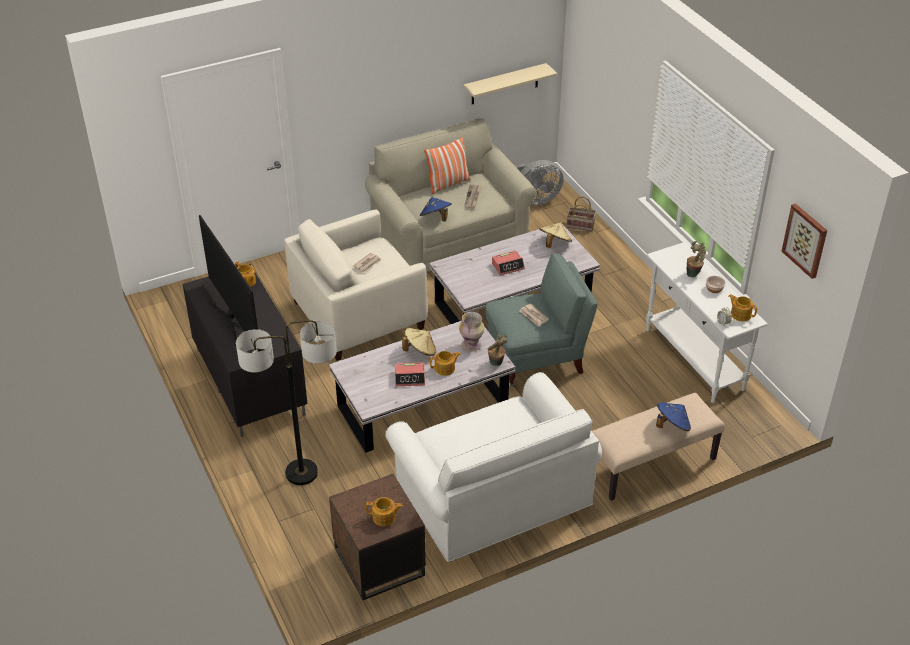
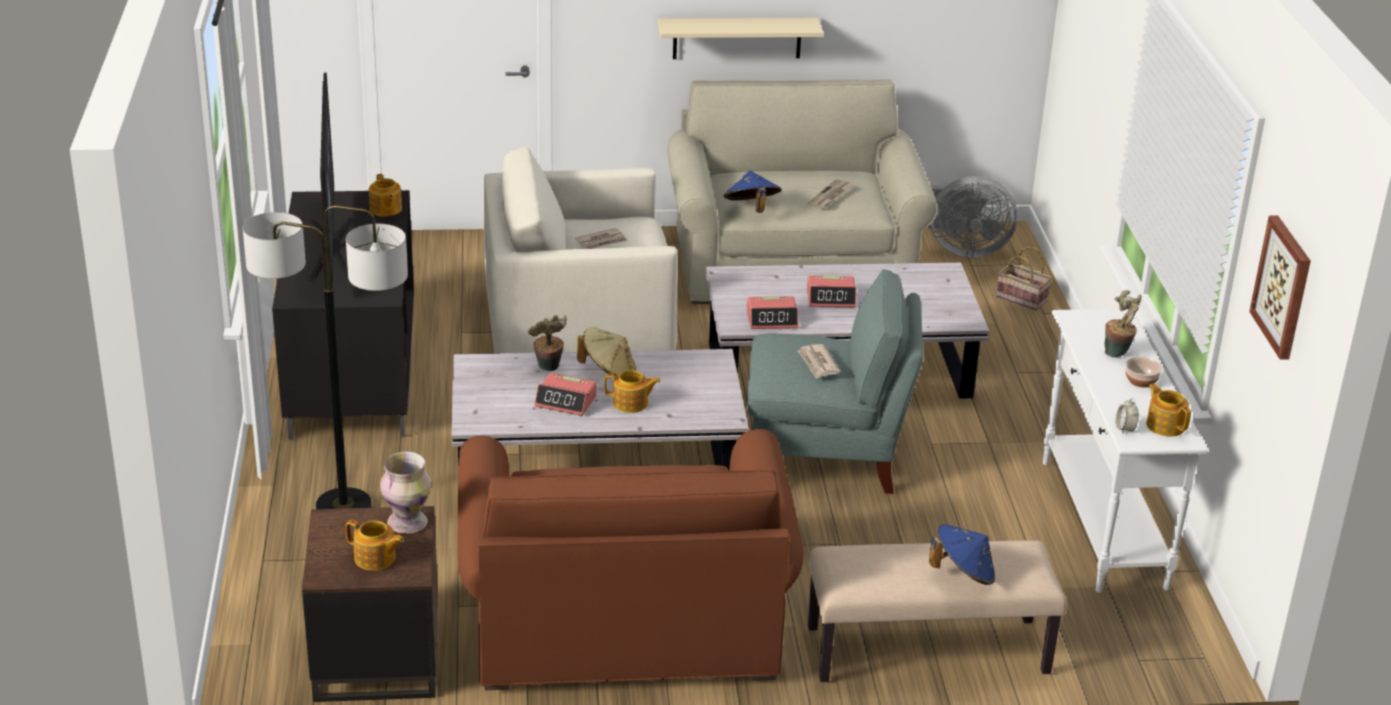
camera: 20 degrees right, 10 degrees down
(448, 184) = (803, 172): pillow -> none
(472, 345) = (697, 384): vase -> vase (408, 523)
(485, 290) = (772, 319): none -> alarm clock
(492, 495) = (623, 619): white sofa -> brown sofa
(496, 363) = (719, 417): potted plant -> potted plant (548, 369)
(505, 84) = (942, 34): beige shelf -> beige shelf (737, 38)
(554, 243) = (930, 287): beige hat -> none

